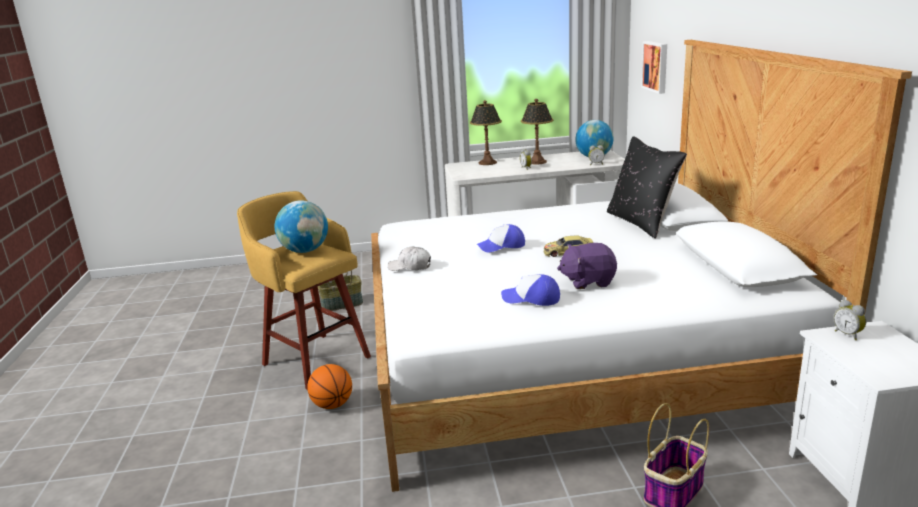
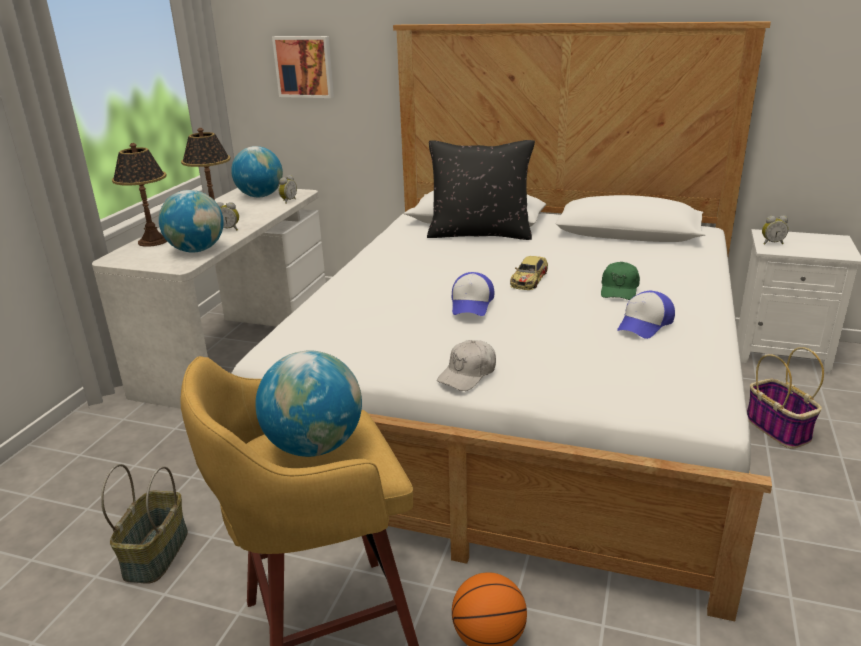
camera: 65 degrees left, 5 degrees up
(486, 172) = (197, 250): none -> globe
(587, 281) = (619, 289): purple plush toy -> green cap

